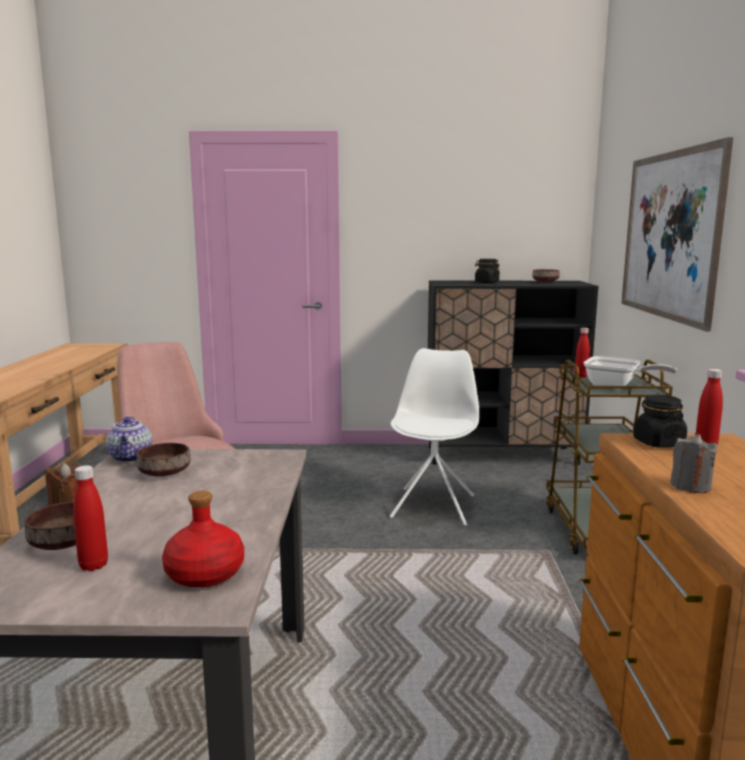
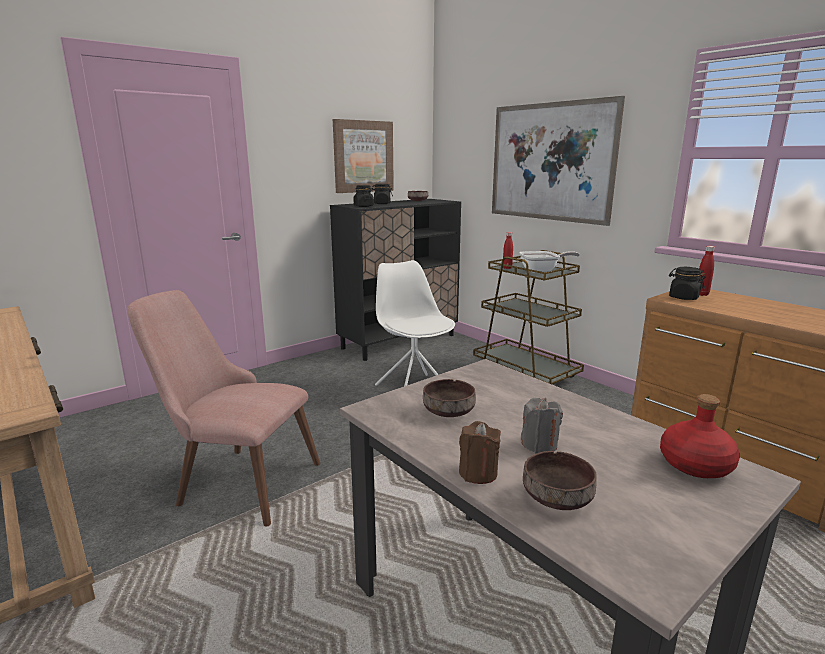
camera: 40 degrees left, 5 degrees up
(93, 565) = (629, 499): red bottle -> none
(131, 458) = (382, 410): teapot -> none
(451, 283) = (363, 206): none -> black jar
(481, 227) = (363, 156): none -> picture
(690, 486) = (760, 316): grey candle -> grey candle (539, 444)

